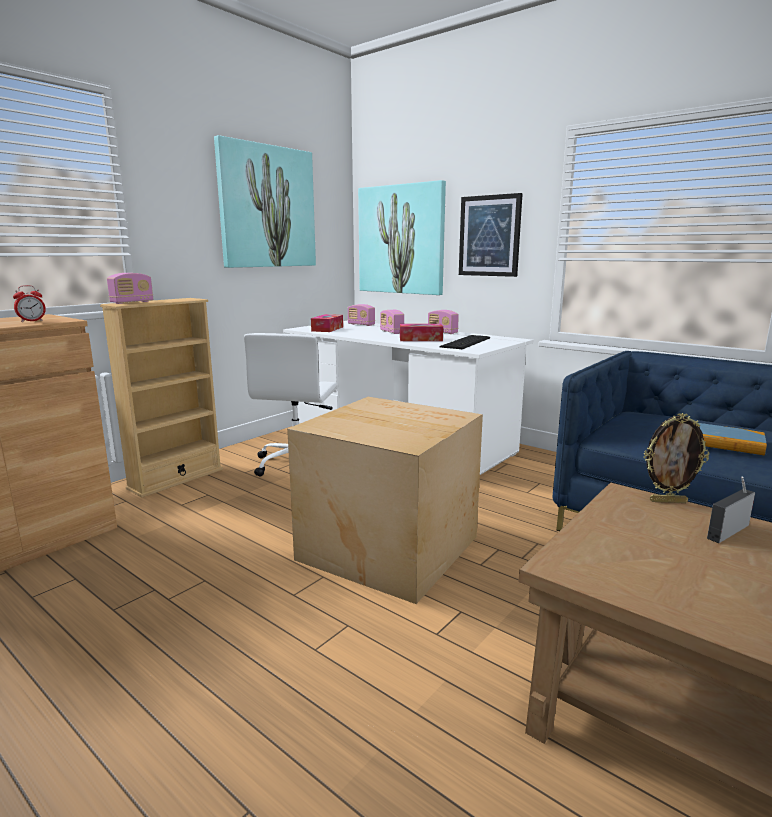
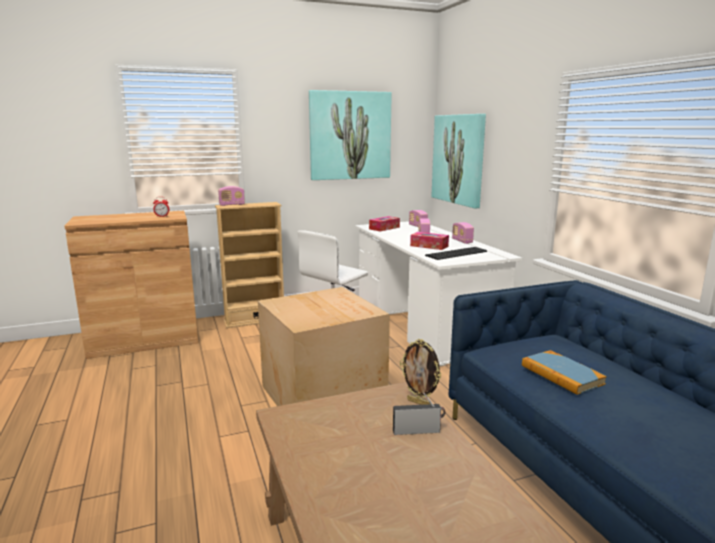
camera: 30 degrees right, 0 degrees up
(489, 236) = (510, 163): picture -> none

